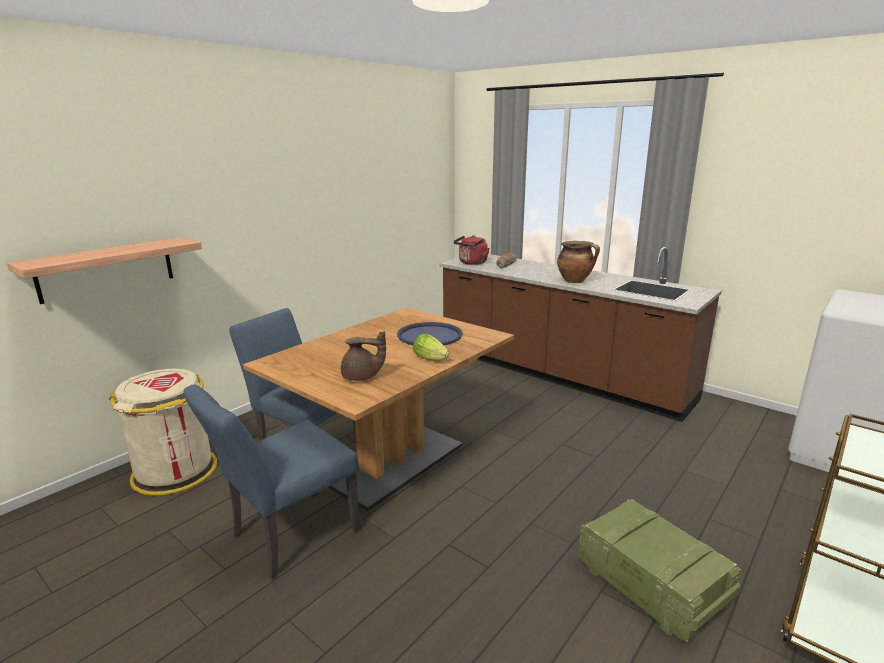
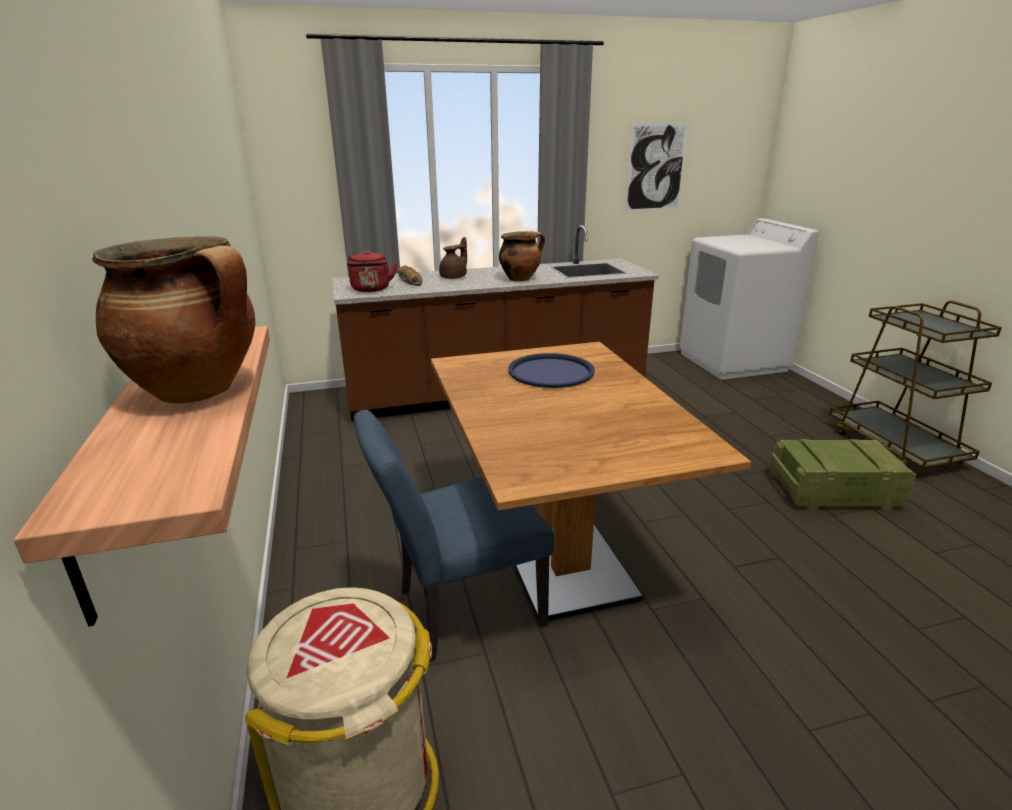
camera: 55 degrees left, 5 degrees up
(116, 251) = (200, 391): none -> cooking pot
(287, 537) = (648, 687): blue chair -> none
(362, 377) = (643, 433): brown teapot -> brown teapot (454, 277)
(432, 358) = (624, 388): lettuce -> none
(793, 201) = (655, 167): none -> picture

